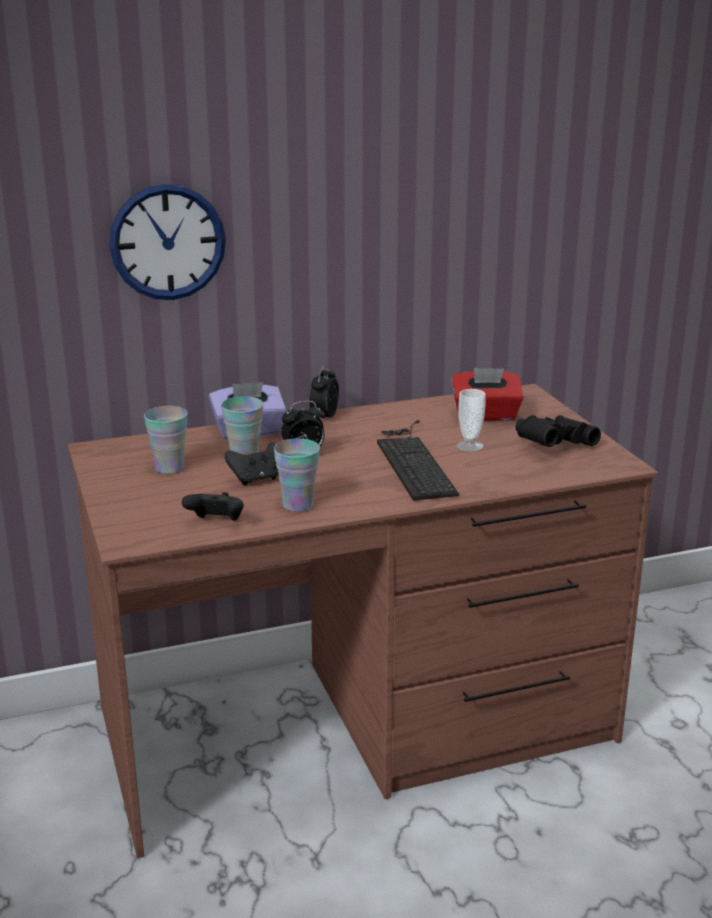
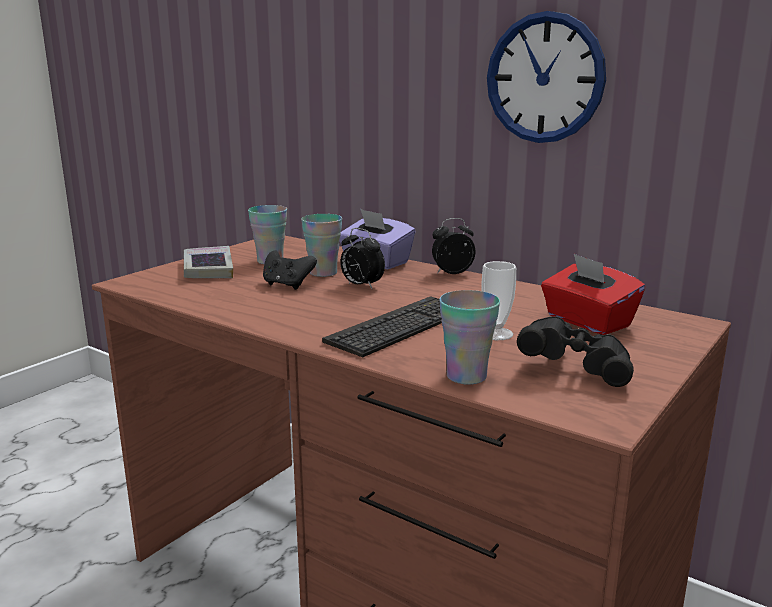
camera: 55 degrees right, 5 degrees down
(148, 499) = (208, 269): none -> book
(167, 242) = (353, 70): wall clock -> wall clock (544, 78)
(216, 523) = (187, 294): black game controller -> none
(298, 505) = (254, 308): cup -> cup (466, 376)

